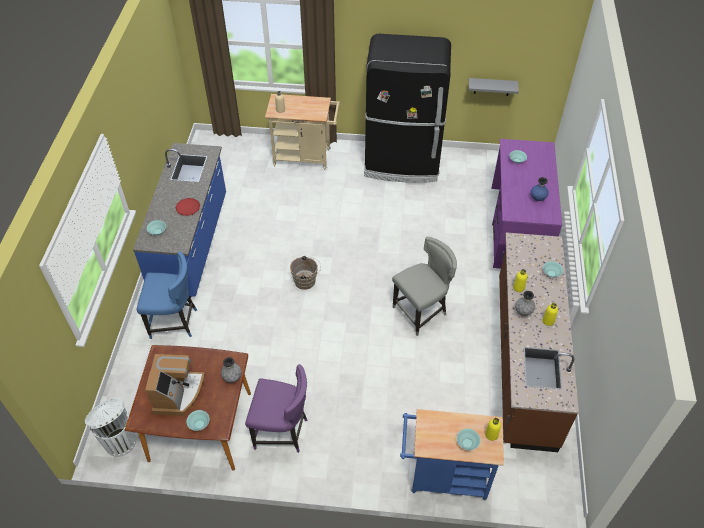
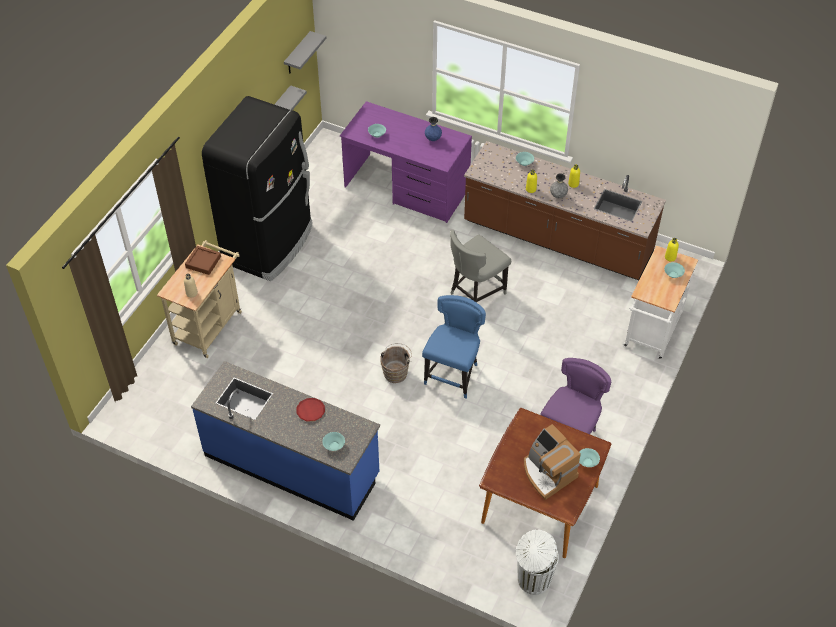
camera: 70 degrees left, 0 degrees up
(175, 322) = (399, 503): blue chair -> blue chair (453, 374)
(178, 393) = (547, 473): coffee machine -> coffee machine turned 150 degrees counterclockwise
(232, 378) = (545, 425): grey vase -> none
(314, 106) = (203, 262): none -> brown tray
(421, 312) = (475, 293): grey chair -> grey chair turned 120 degrees counterclockwise
(443, 476) = (651, 333): blue cart -> white cart
(540, 62) = (297, 54): none -> grey shelf

